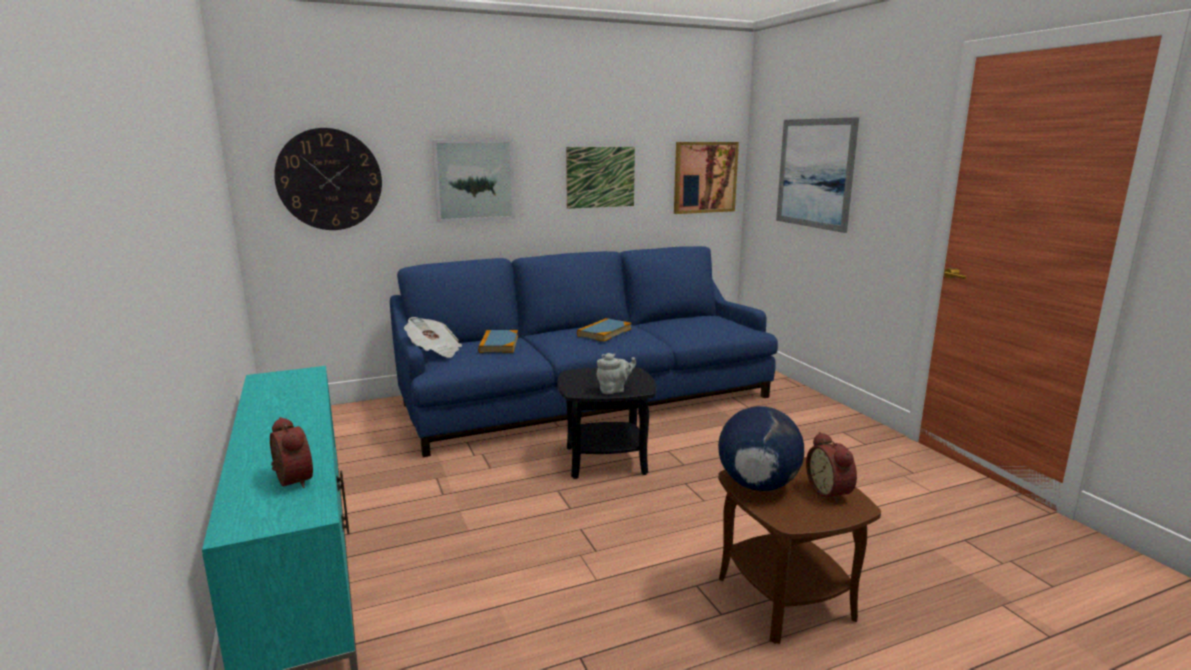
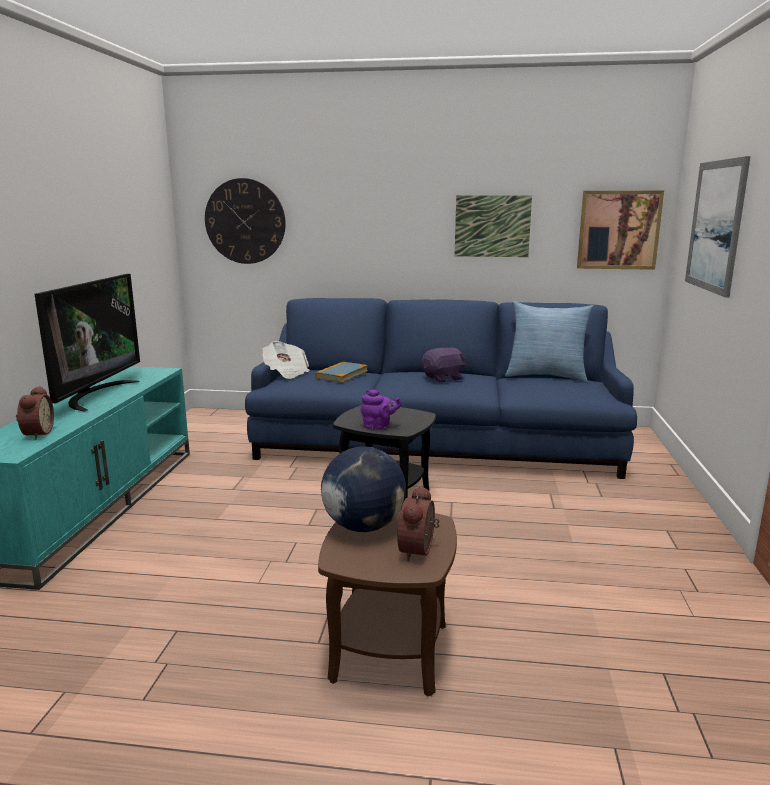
camera: 30 degrees right, 0 degrees up
(275, 417) = (96, 395): none -> television
(474, 180) = (364, 225): picture -> none
(604, 332) = (444, 378): book -> purple plush toy
(614, 390) = (379, 426): grey teapot -> purple teapot
(678, 317) = (546, 376): none -> pillow

